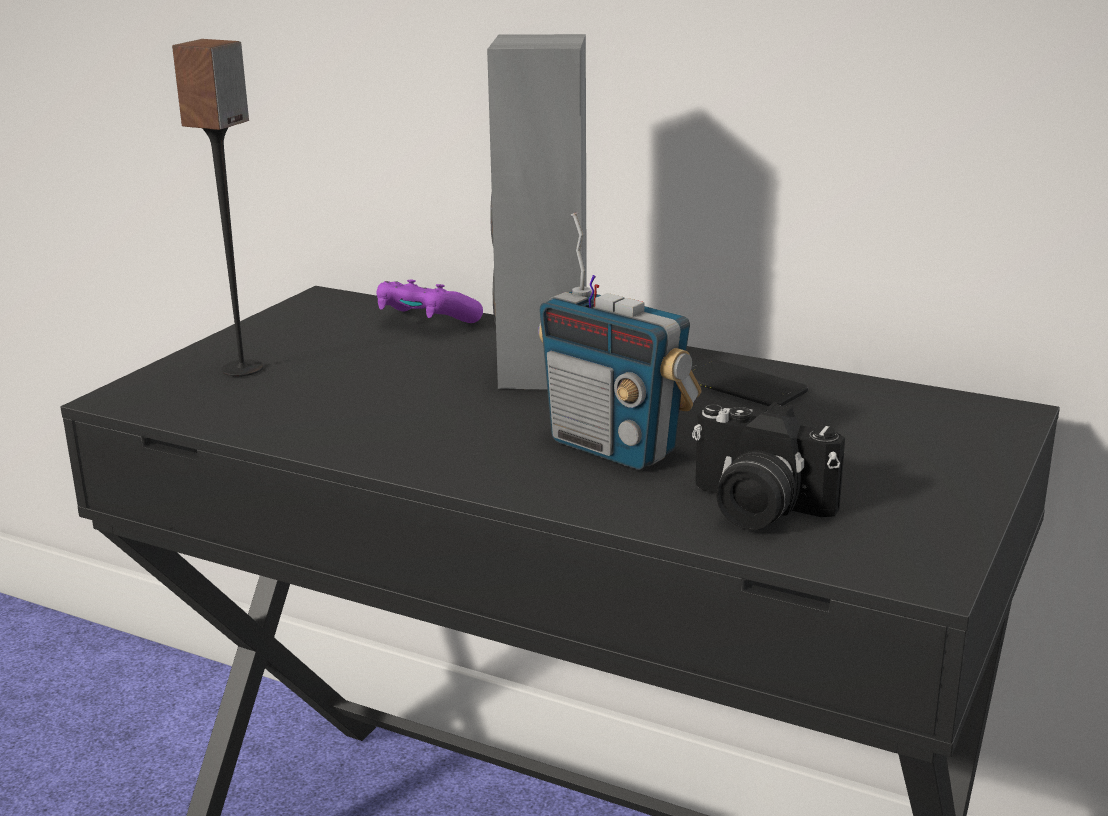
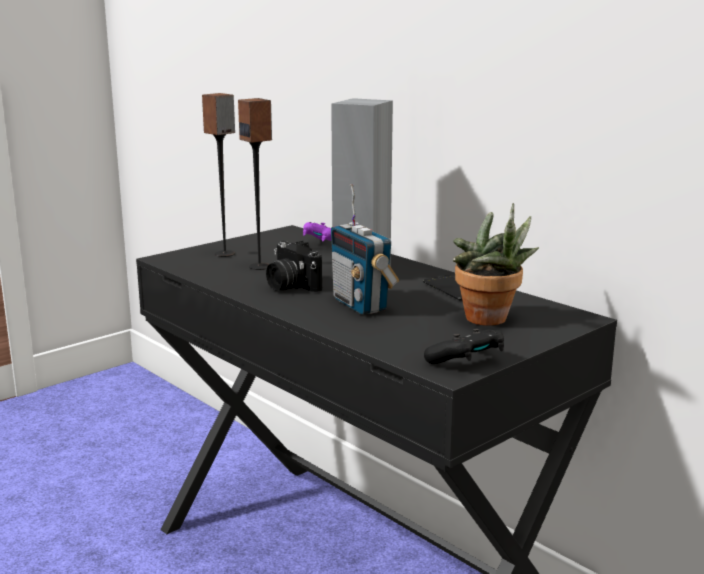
camera: 20 degrees right, 5 degrees down
(339, 388) = (260, 266): none -> speaker
(756, 508) = (400, 336): camera -> camera (290, 286)
(870, 444) = (490, 320): none -> potted plant
(927, 545) = (467, 362): none -> black game controller

